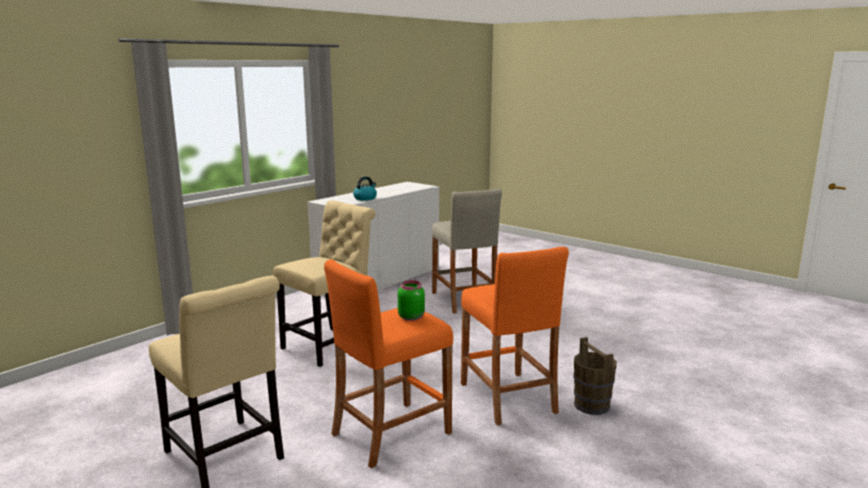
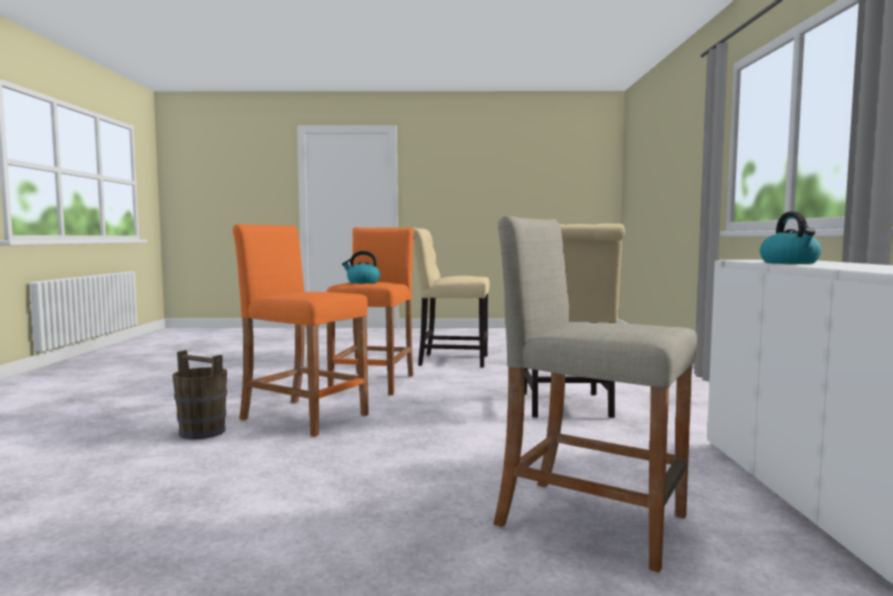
camera: 140 degrees right, 10 degrees down
(411, 317) = (362, 282): green jar -> kettle

